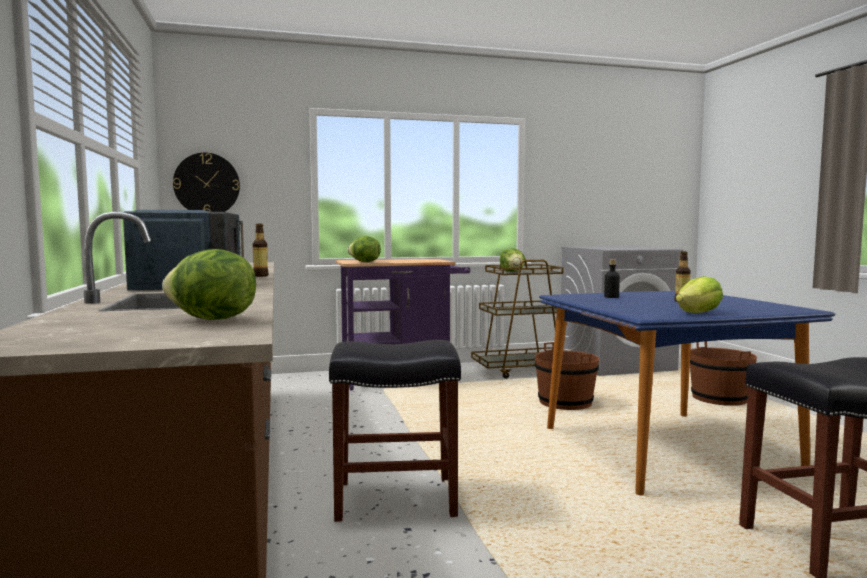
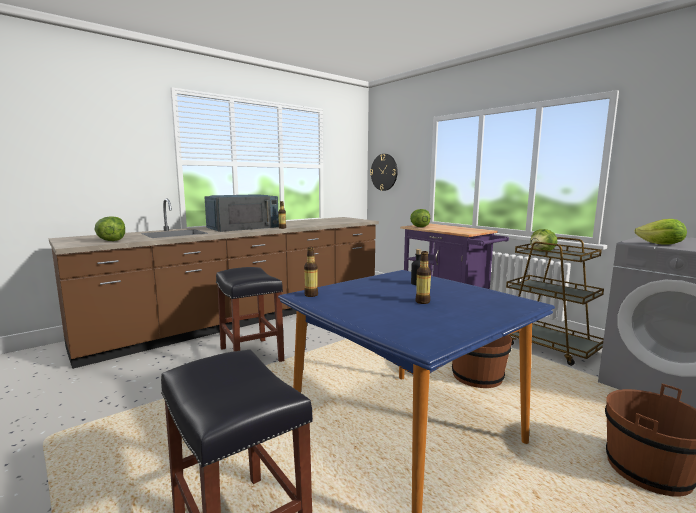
camera: 65 degrees right, 5 degrees up
(647, 314) = (311, 295): none -> bottle
(698, 313) = (336, 307): lettuce -> lettuce (661, 244)

